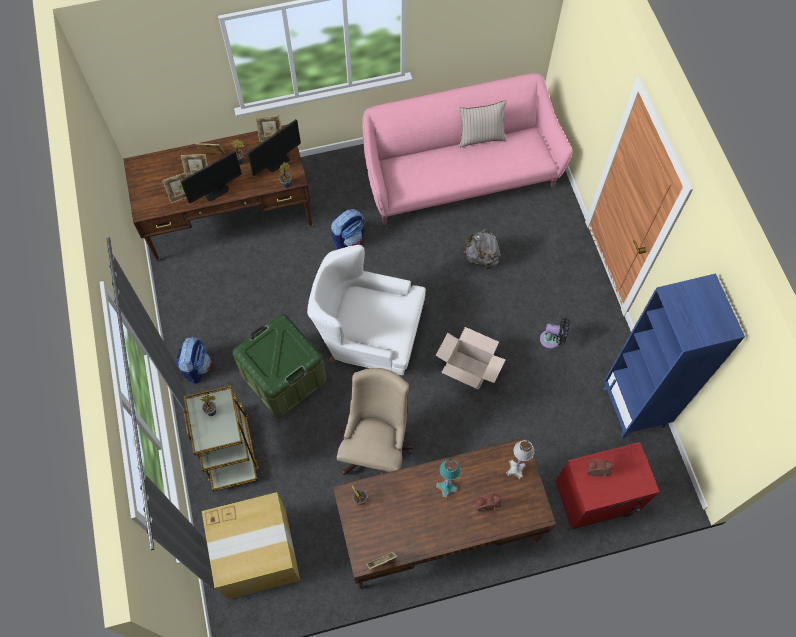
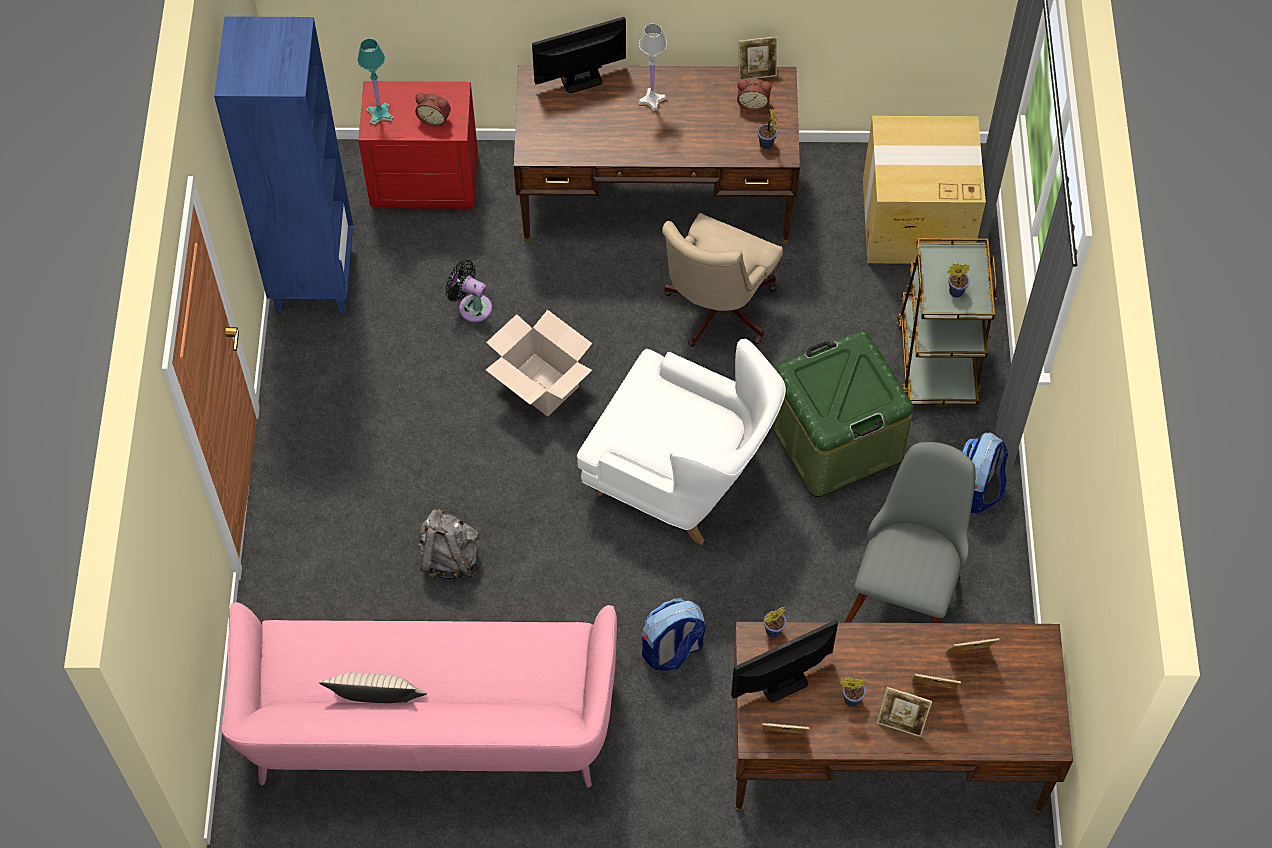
camera: 165 degrees left, 5 degrees down
(215, 190) = (905, 651): monitor -> monitor (581, 80)
(229, 301) = (907, 586): none -> grey chair
(446, 487) = (645, 133): turquoise table lamp -> turquoise table lamp (380, 115)
(487, 507) = (600, 100): alarm clock -> alarm clock (753, 103)
(515, 469) = (545, 132): white table lamp -> white table lamp (652, 101)
(552, 340) = (389, 398): black fan -> black fan (472, 306)

